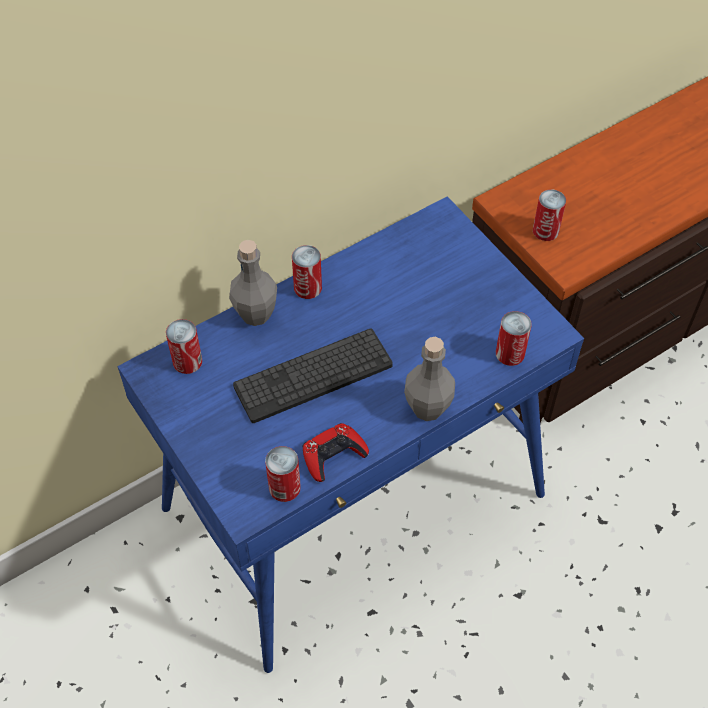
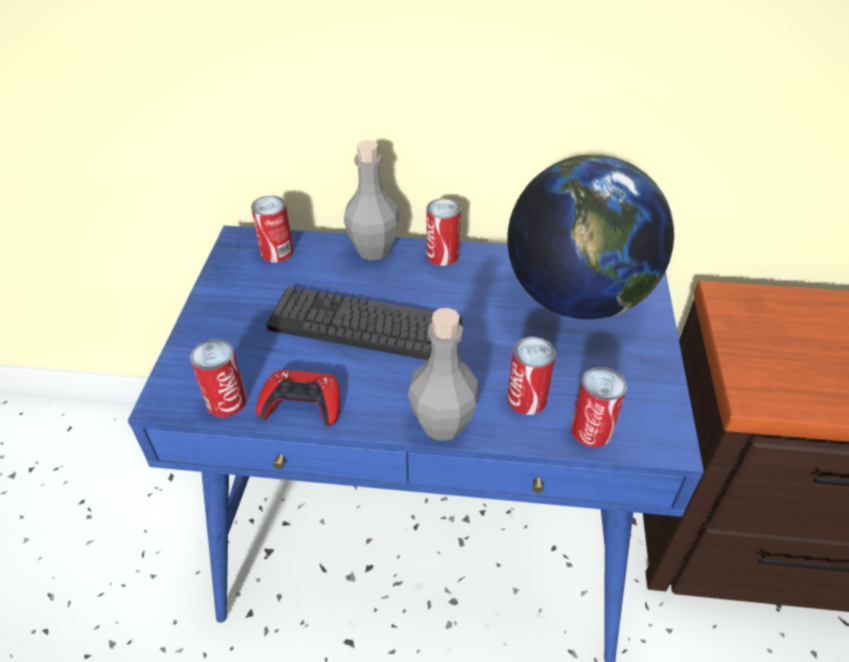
camera: 40 degrees right, 10 degrees down
(425, 266) = (576, 298): none -> globe
(545, 231) = (759, 348): can -> can (526, 399)

